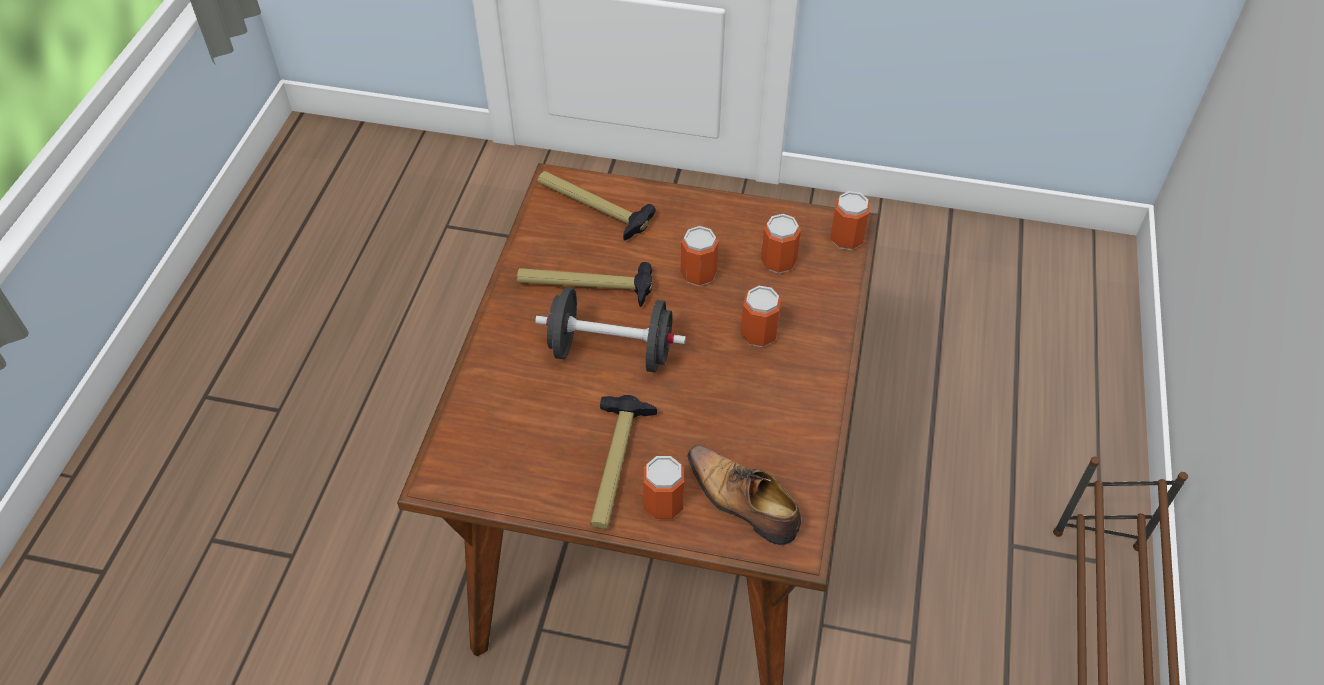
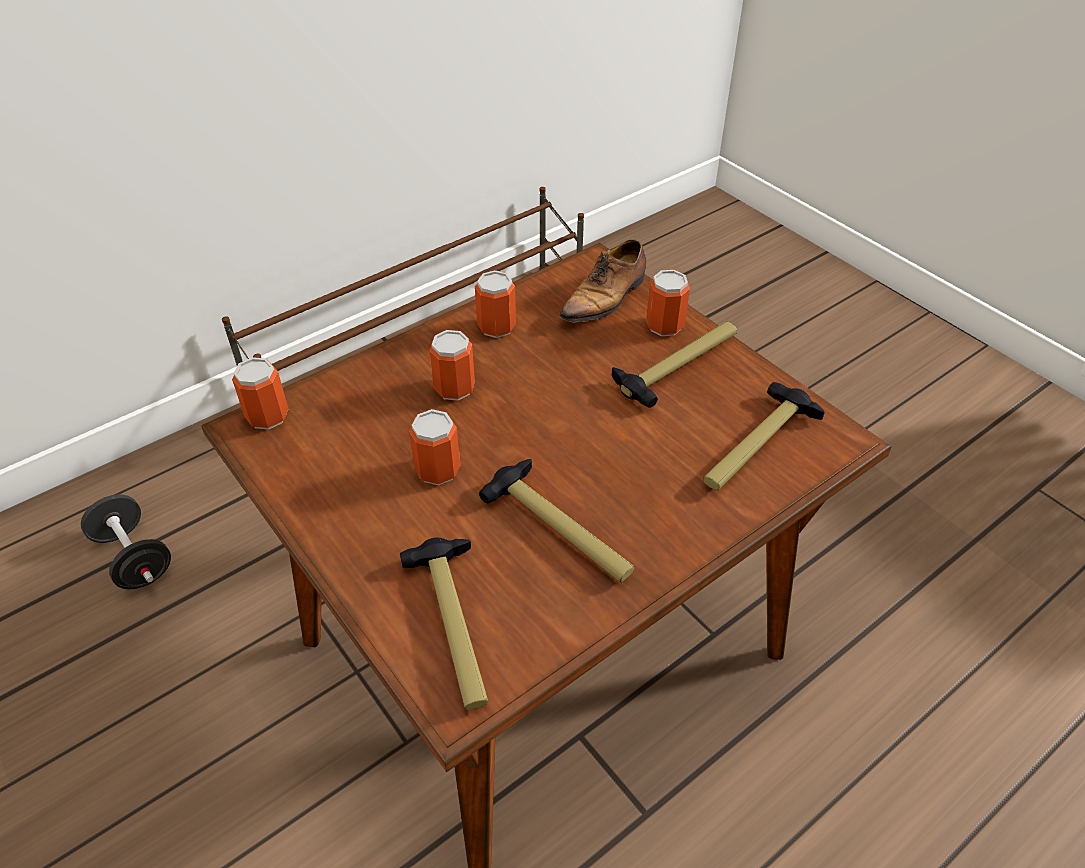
camera: 140 degrees left, 5 degrees down
(501, 428) = (756, 446): none -> hammer
(611, 352) = (597, 450): black dumbbell -> black dumbbell (134, 558)
(742, 502) = (605, 298): shoe -> shoe turned 45 degrees clockwise
(778, 262) = (353, 435): can -> can (496, 327)

